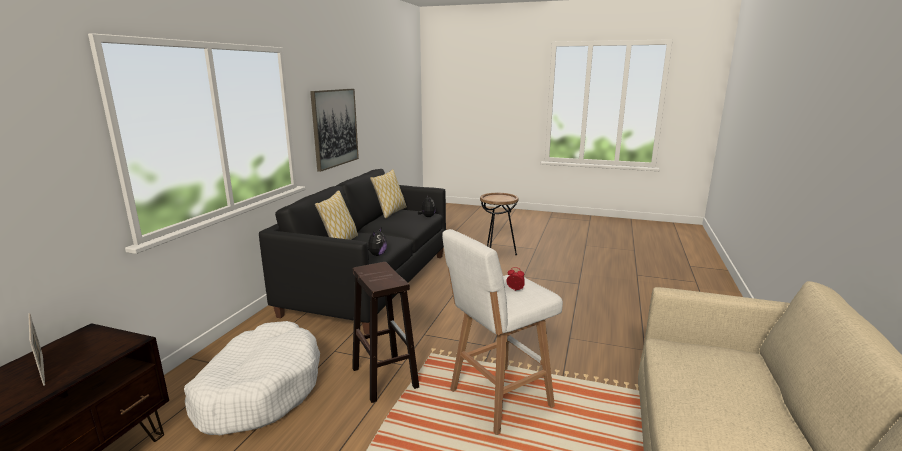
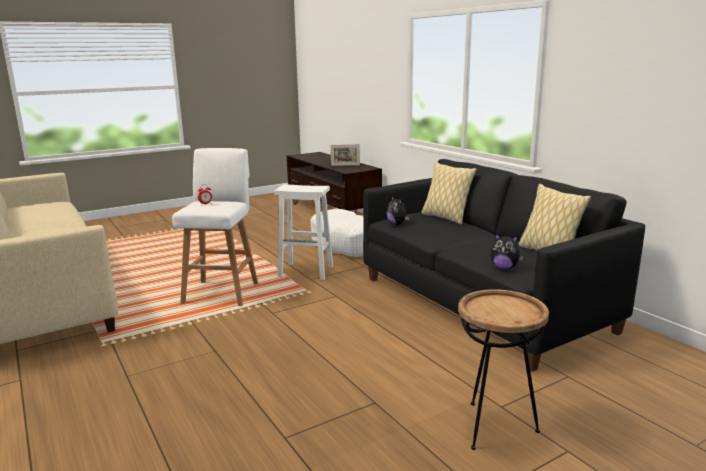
camera: 130 degrees right, 0 degrees up
(335, 128) = (630, 114): picture -> none
(384, 377) = (307, 271): brown stool -> white stool

